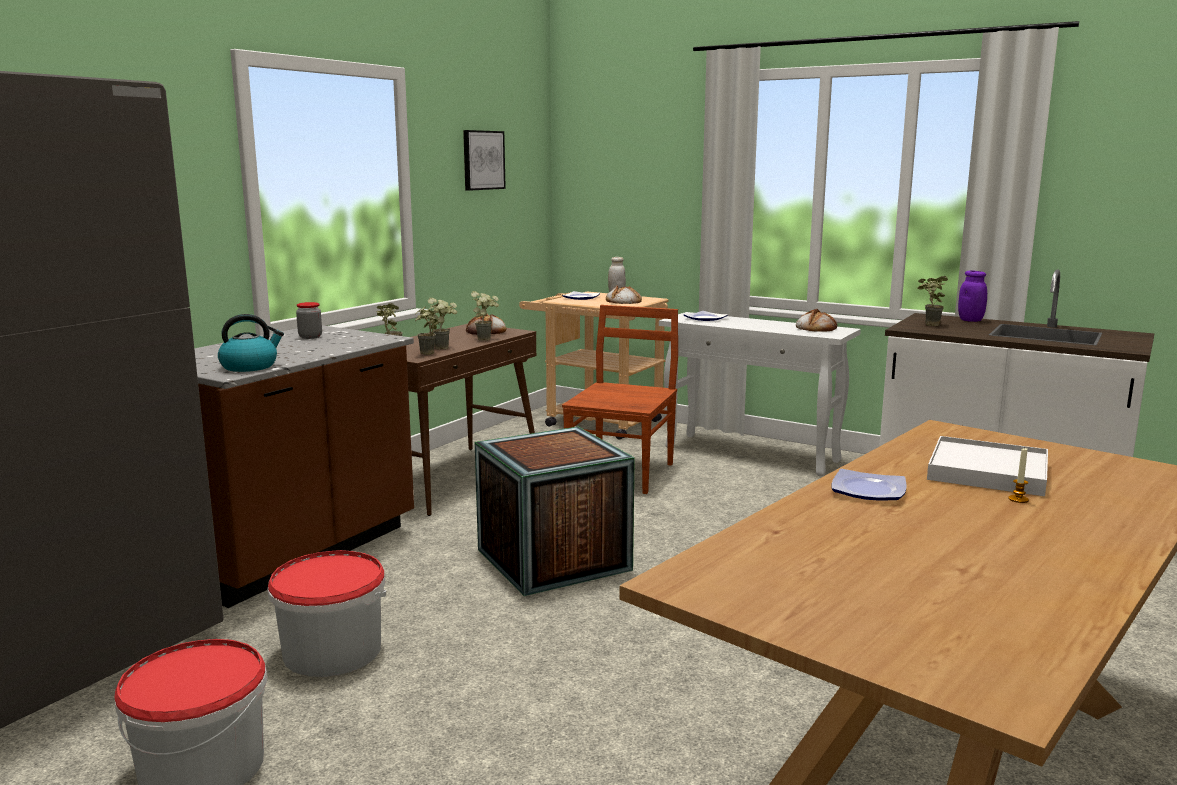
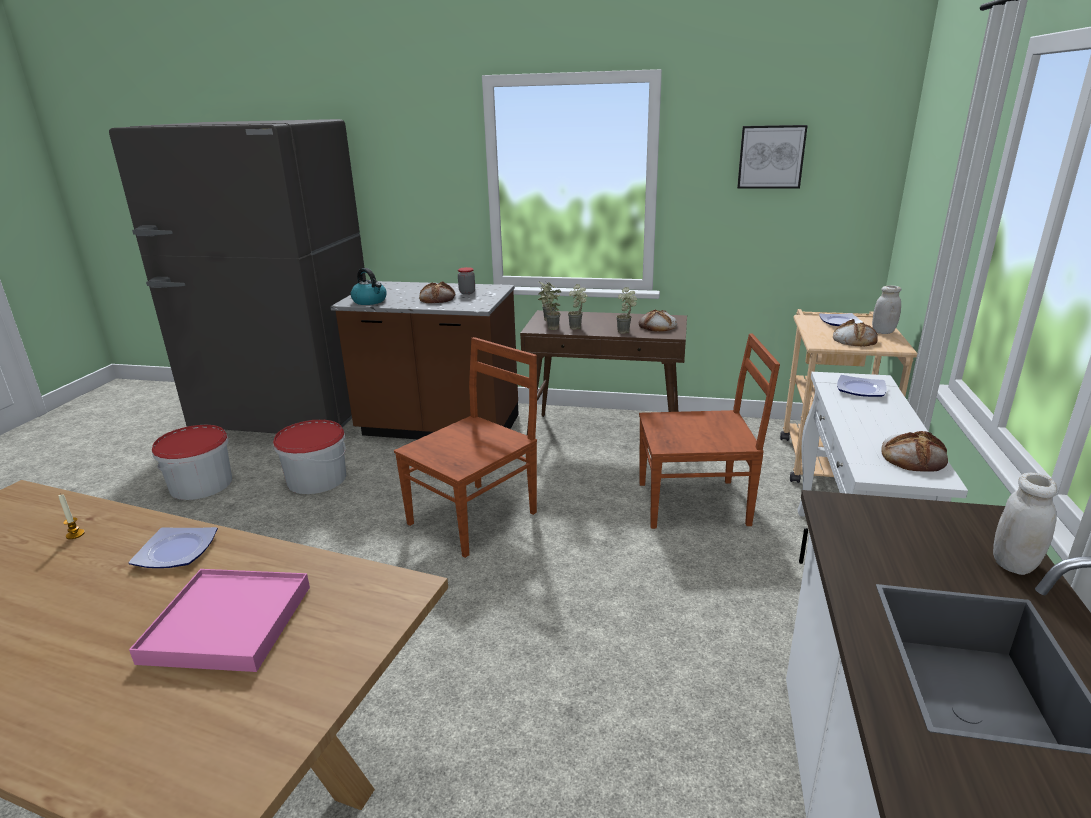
camera: 70 degrees right, 10 degrees up
(309, 346) = (437, 298): none -> bread
(553, 560) = (475, 517): crate -> brown chair
(928, 325) = (895, 522): potted plant -> none
(970, 320) = (1013, 564): purple jar -> white jar
(987, 471) = (228, 623): white tray -> pink tray
(1018, 499) = (129, 644): candle -> candle (75, 534)

